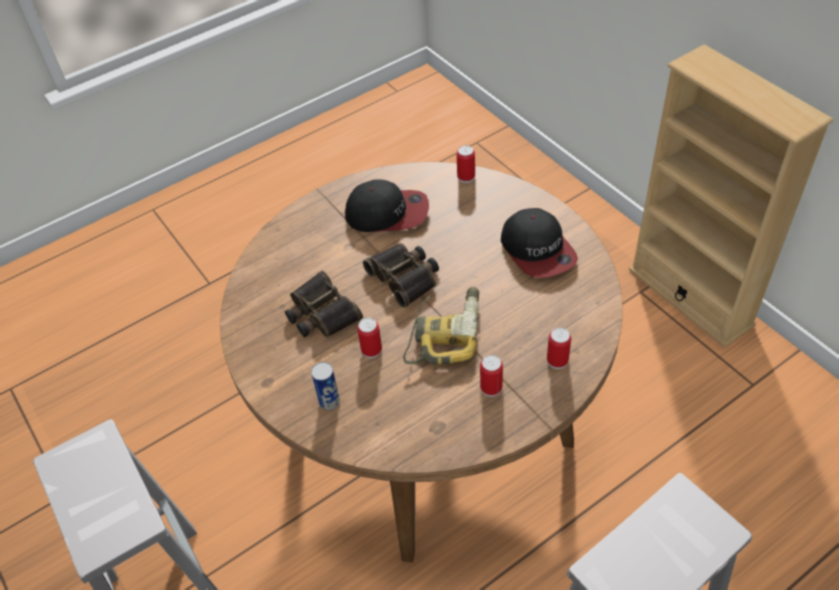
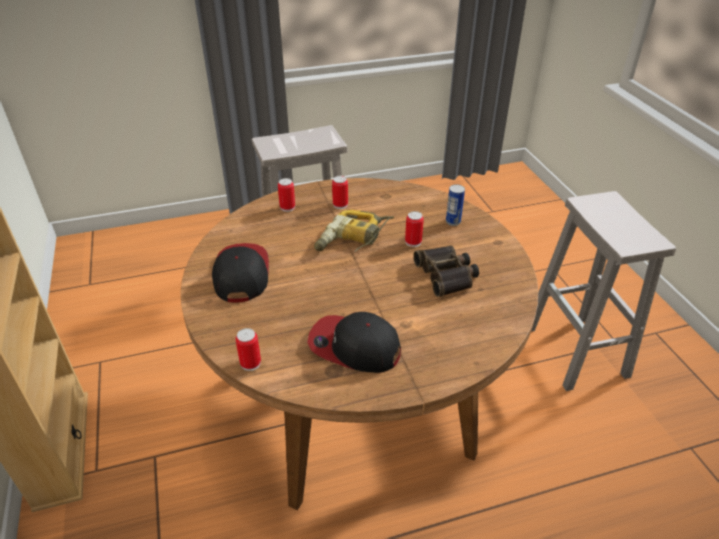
camera: 165 degrees left, 10 degrees down
(405, 277) = (364, 283): binoculars -> none

